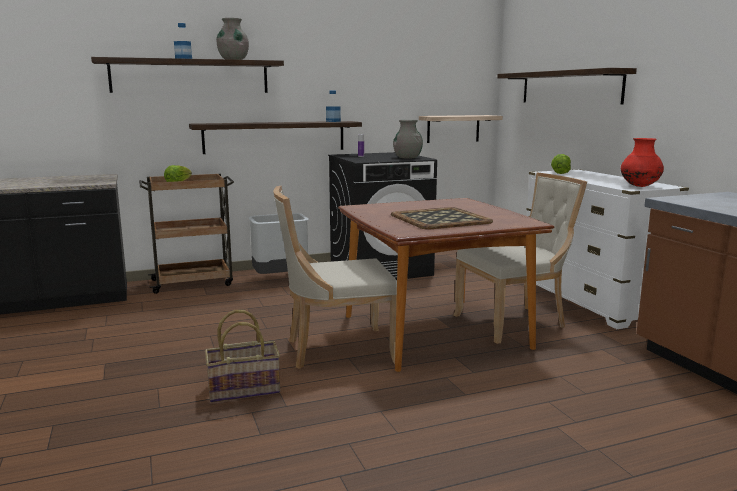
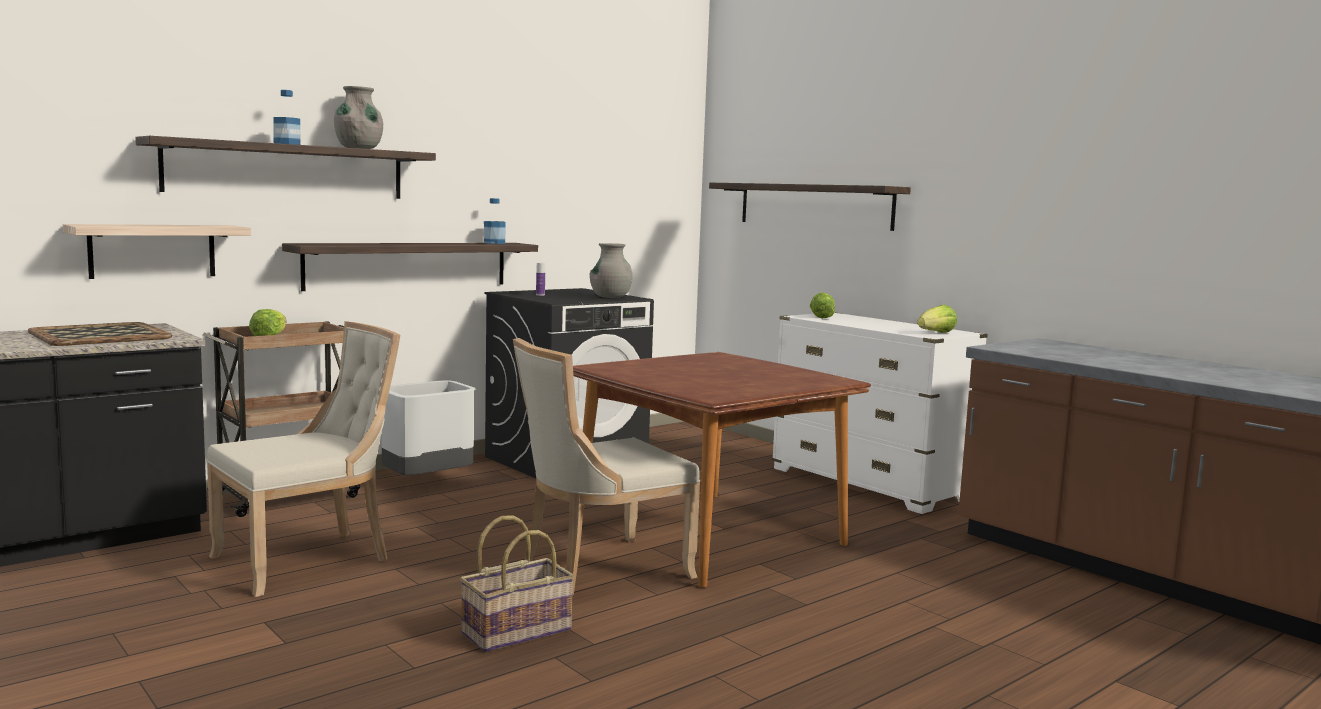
camera: 20 degrees left, 5 degrees down
(441, 219) = (731, 379): tray -> tray (101, 335)
(453, 128) = (645, 255): shelf -> shelf (152, 251)
(514, 322) = (798, 516): beige chair -> beige chair (309, 559)
(640, 186) = (936, 333): red vase -> lettuce

